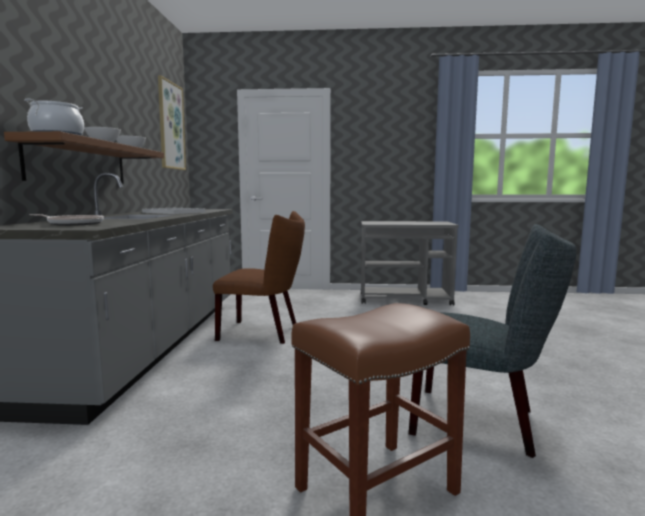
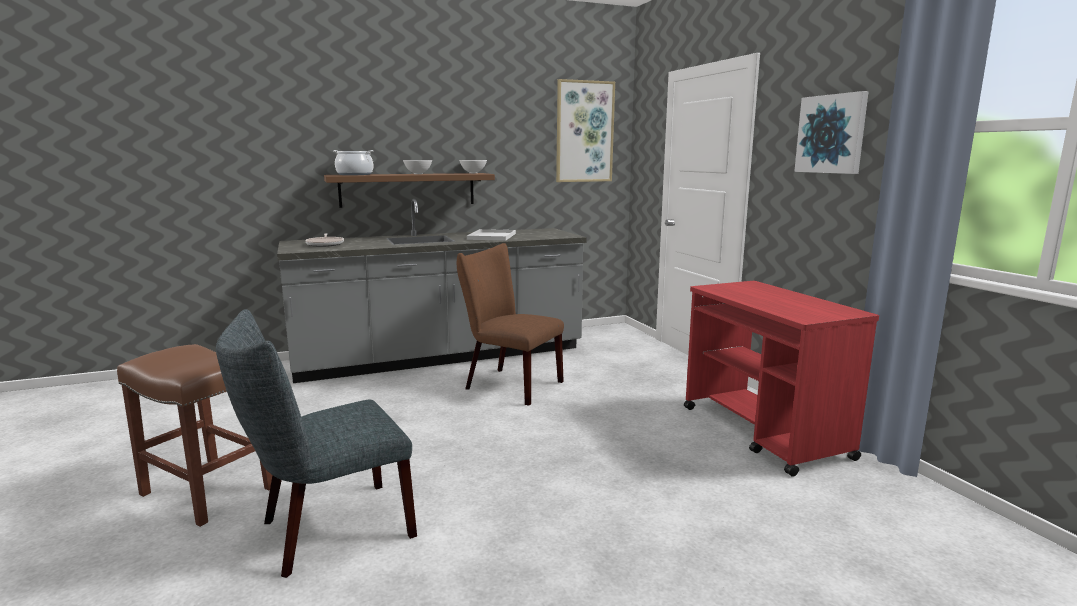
camera: 65 degrees right, 5 degrees up
(264, 332) = (508, 384): brown chair -> brown chair turned 135 degrees clockwise
(391, 137) = (831, 134): none -> picture
(405, 299) = (764, 432): grey cart -> red cart
(482, 422) = (327, 531): grey chair -> grey chair turned 60 degrees clockwise

